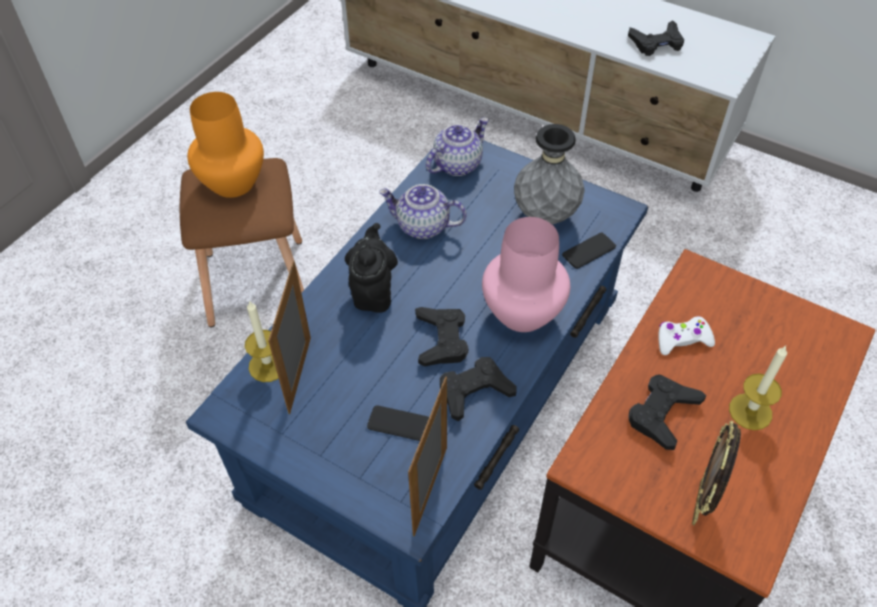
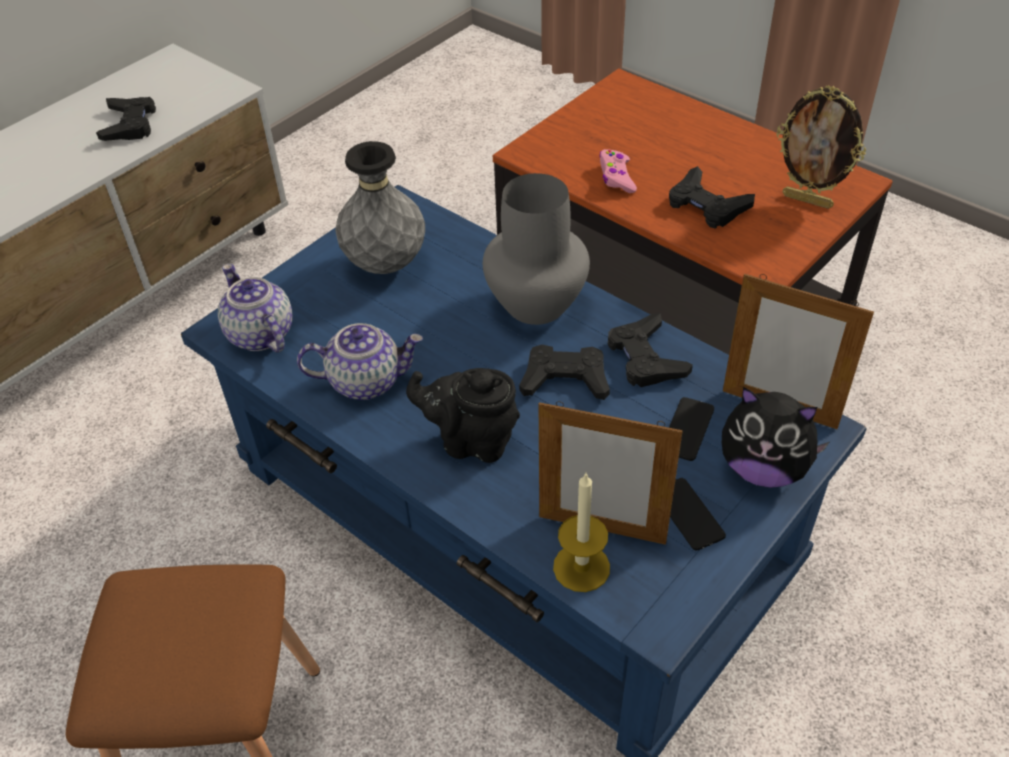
camera: 80 degrees left, 5 degrees down
(234, 182) = (154, 635): orange vase -> none
(364, 478) = (763, 468): none -> plush toy
(422, 226) = (366, 381): teapot -> teapot turned 120 degrees counterclockwise
(524, 313) = (537, 303): pink vase -> grey vase
(589, 251) = (455, 238): phone -> phone (688, 514)
(682, 340) = (616, 177): white game controller -> pink game controller
(750, 411) = (706, 152): candle -> none

